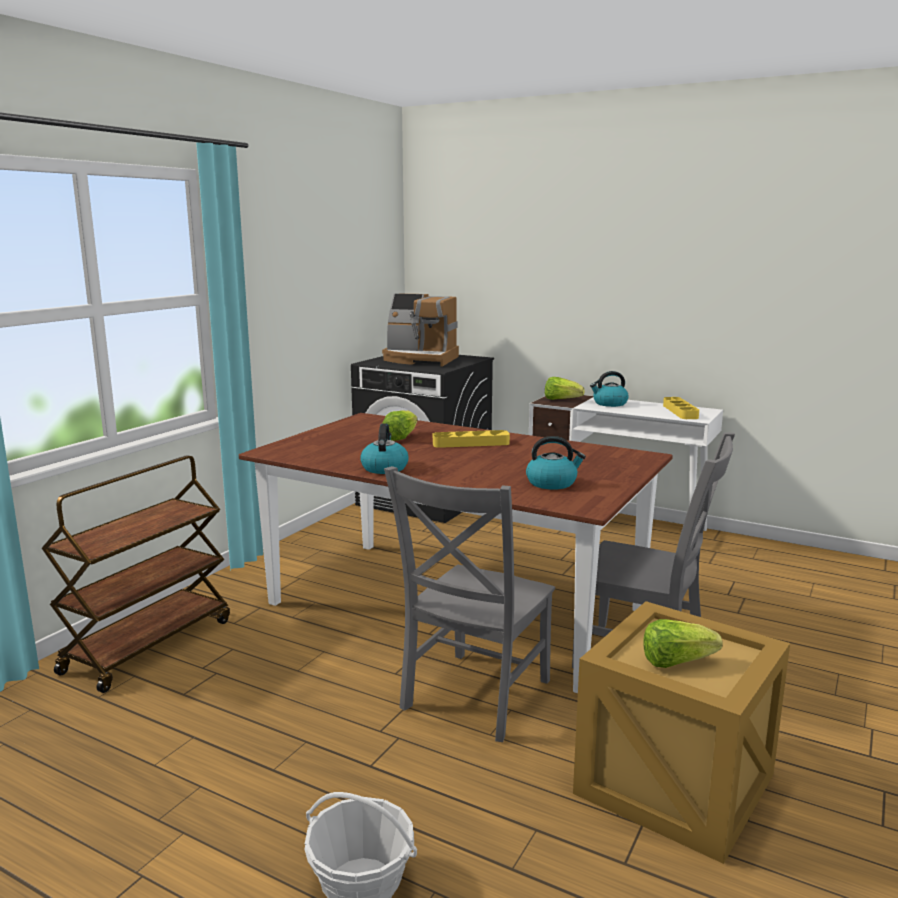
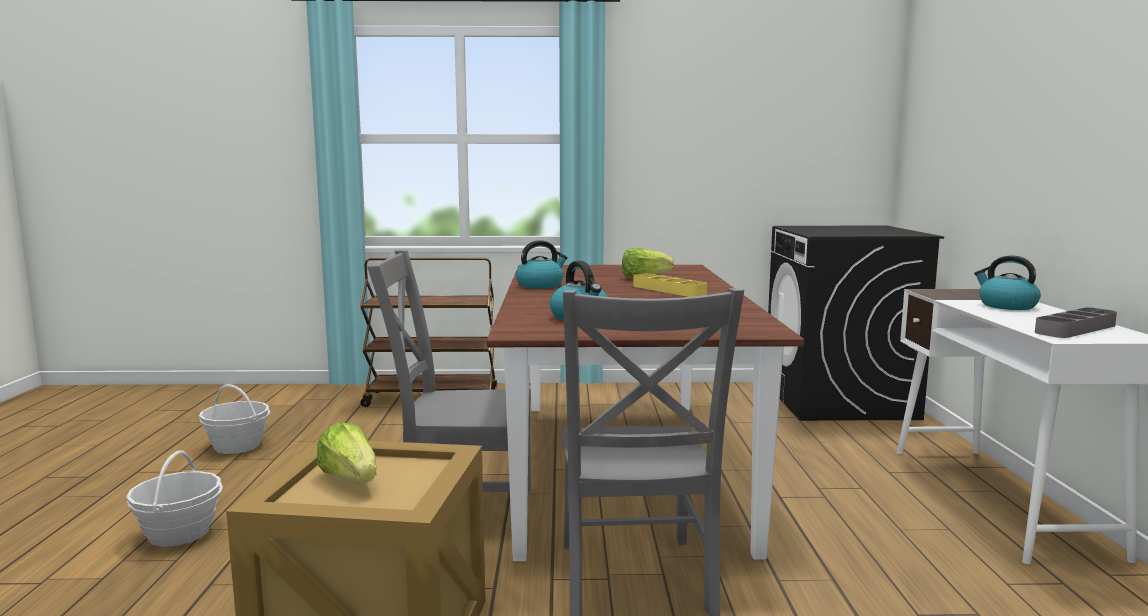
camera: 60 degrees right, 5 degrees down
(108, 812) = (237, 446): none -> basket
(420, 359) = (851, 229): coffee machine -> none
(561, 400) = (958, 293): lettuce -> none
(680, 411) = (1075, 329): yellow tray -> grey tray

